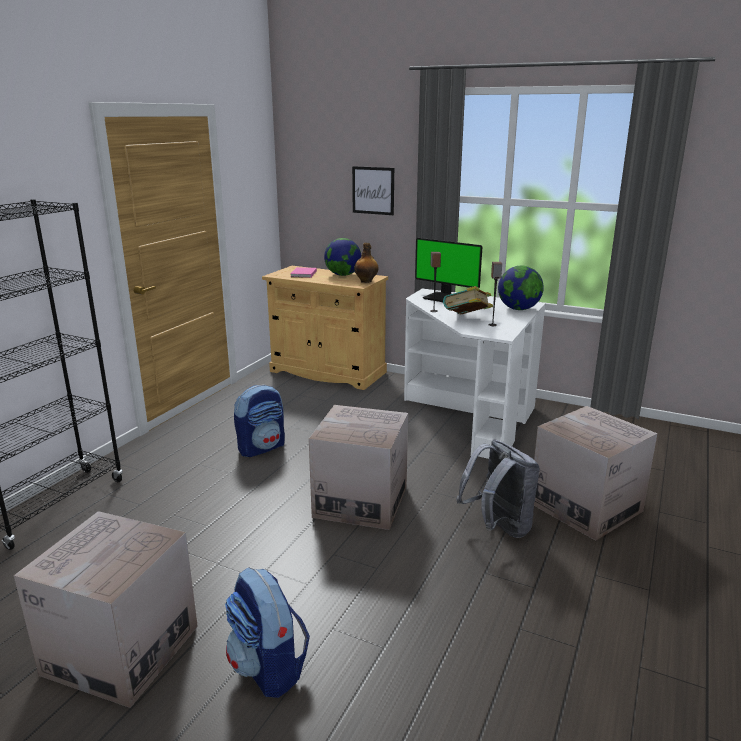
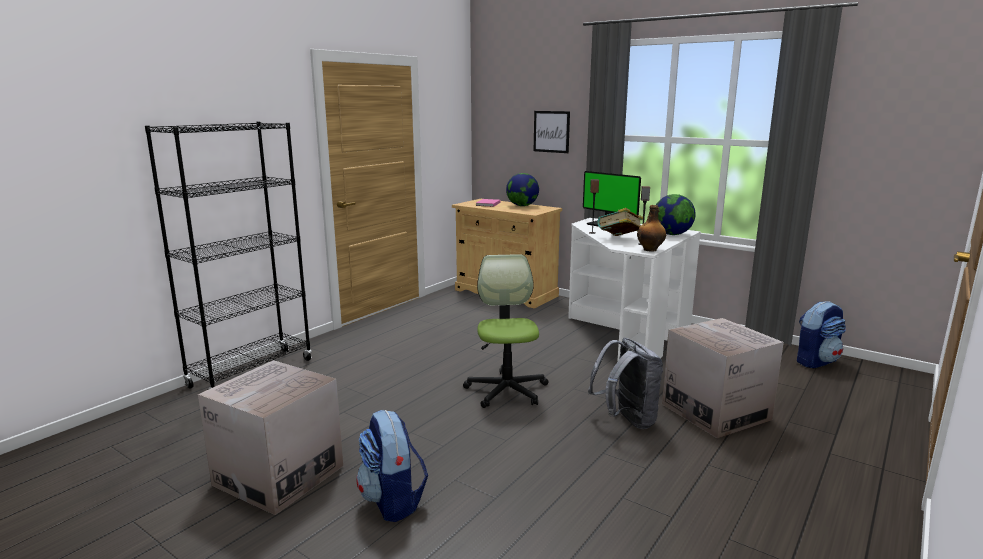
camera: 10 degrees right, 5 degrees down
(262, 447) = (432, 345): backpack -> backpack (816, 361)
(361, 501) = (506, 390): cardboard box -> office chair
(366, 281) = (541, 210): bottle -> bottle (650, 249)

